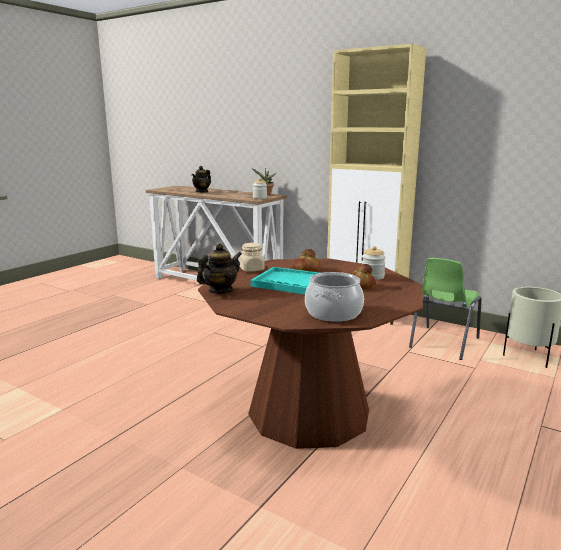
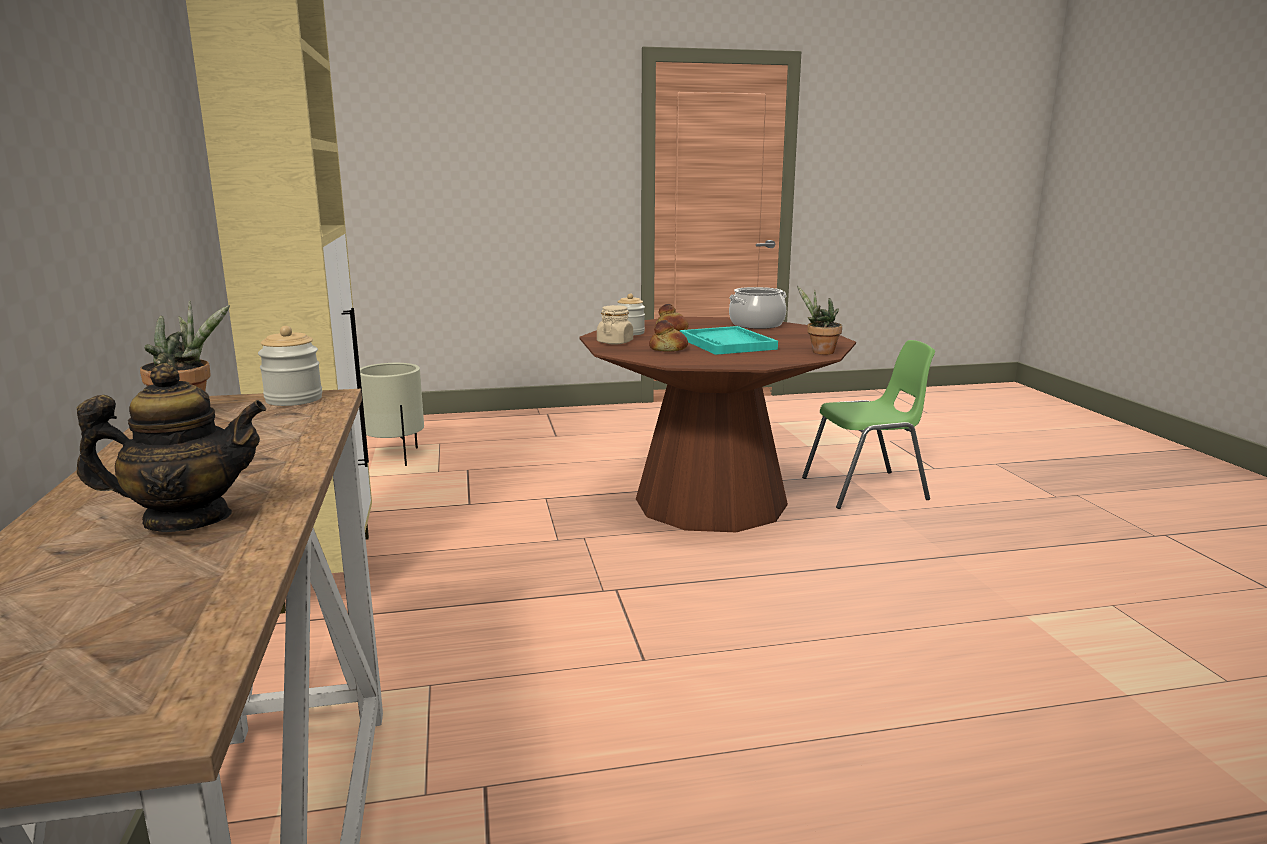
camera: 135 degrees left, 0 degrees up
(220, 291) = (819, 352): teapot -> potted plant
(252, 269) = (730, 362): beige jar -> beige jar (615, 342)
(443, 343) = (407, 495): green chair -> green chair (866, 489)

